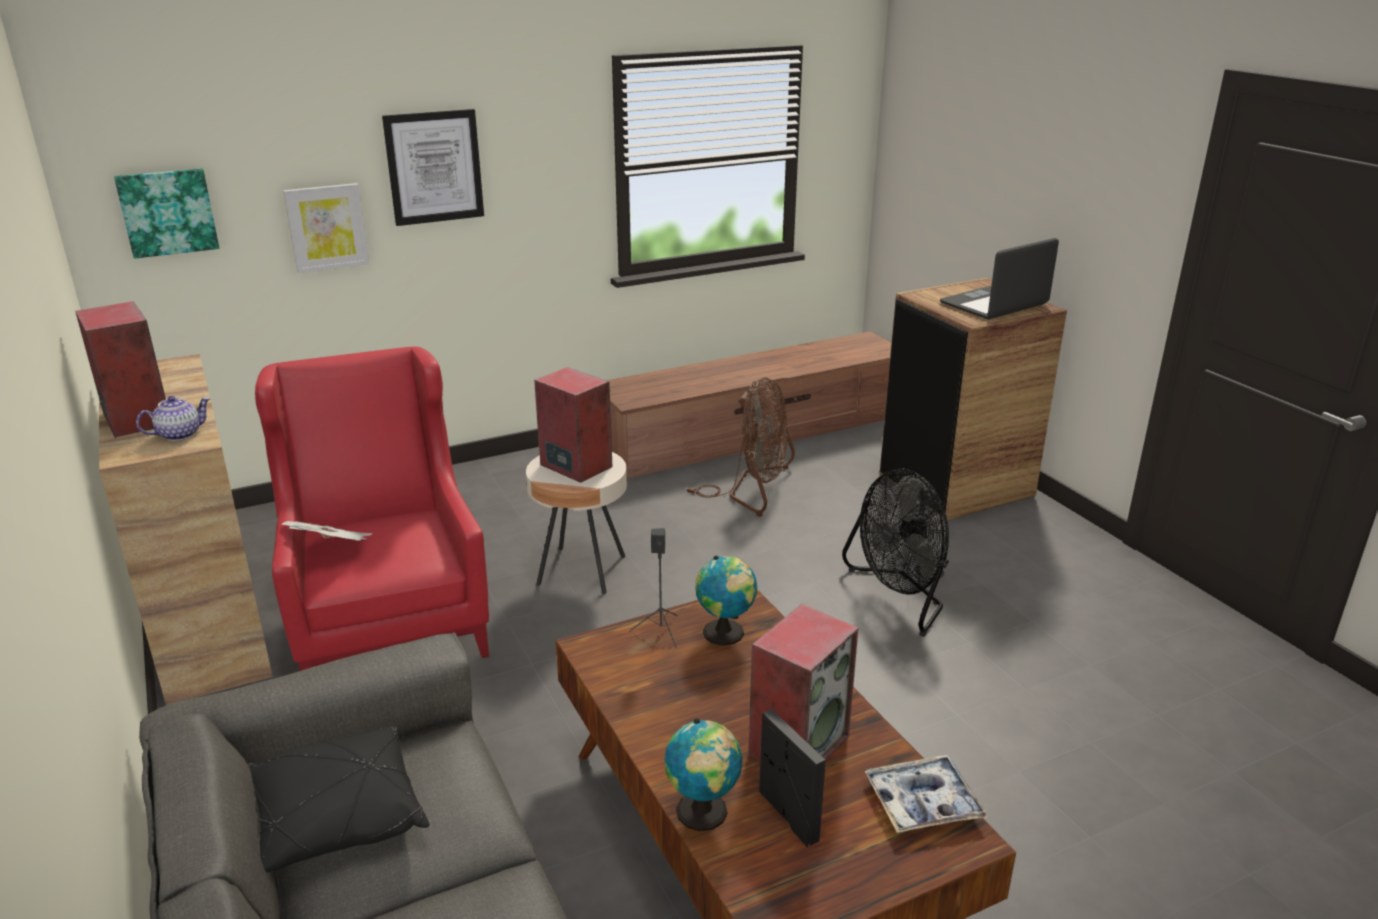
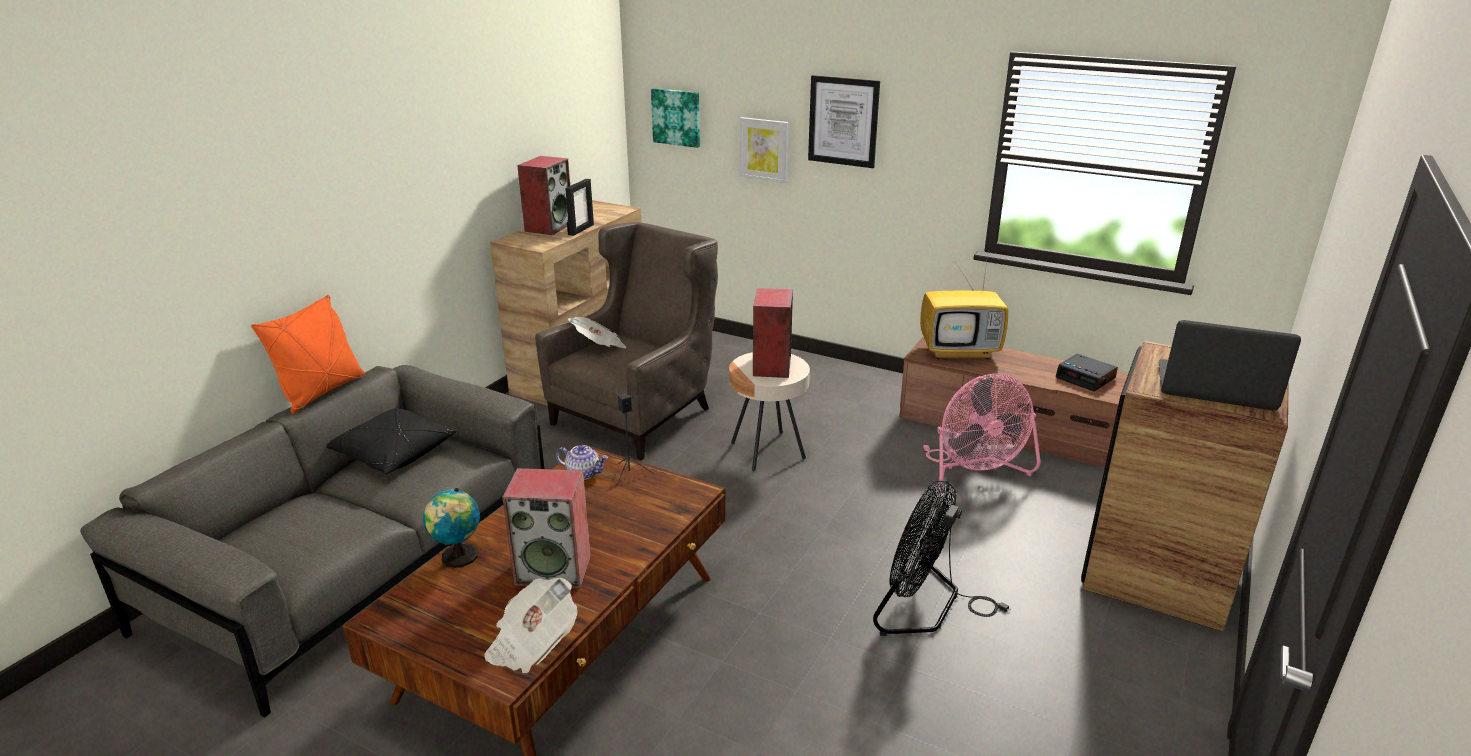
camera: 55 degrees right, 0 degrees up
(173, 802) = (322, 392): none -> orange pillow
(180, 434) = (544, 240): teapot -> teapot (584, 473)
(388, 621) = (639, 415): red armchair -> grey armchair
(650, 385) = (960, 352): none -> television
(726, 634) = (651, 499): globe -> none
(751, 489) = (971, 472): brown fan -> pink fan
(765, 364) = (1086, 378): none -> alarm clock
(786, 816) = (477, 589): picture frame -> picture frame (581, 229)
(923, 802) = (532, 644): tray -> newspaper

